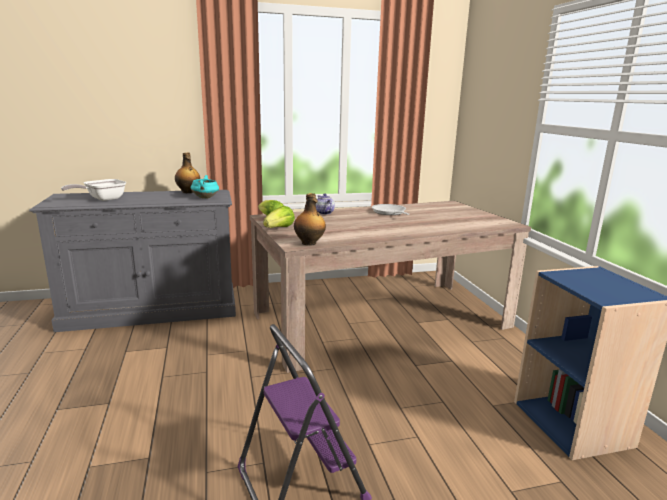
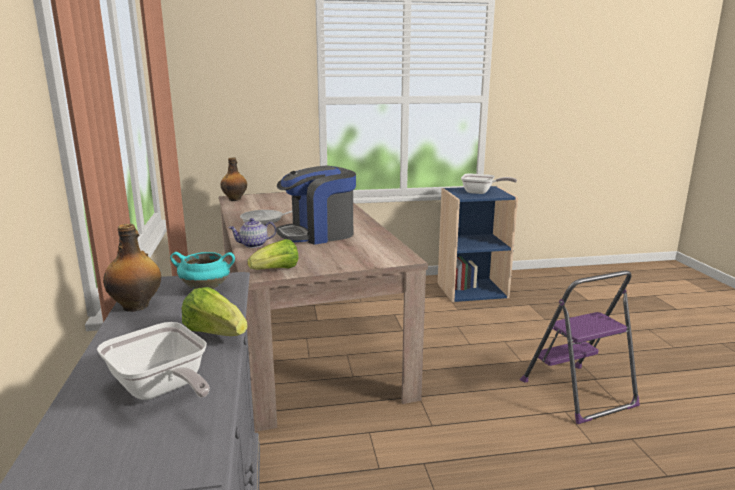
camera: 85 degrees left, 0 degrees up
(279, 228) = (330, 265): lettuce -> lettuce (215, 333)
(309, 243) = (395, 253): bottle -> bottle (235, 199)
(356, 224) = (318, 234): none -> coffee machine
(600, 285) = (481, 192): none -> frying pan

